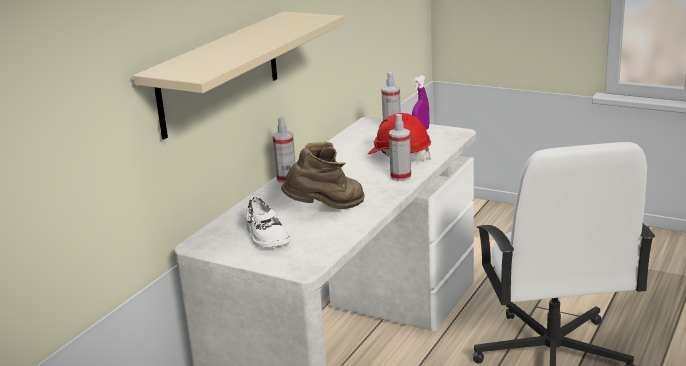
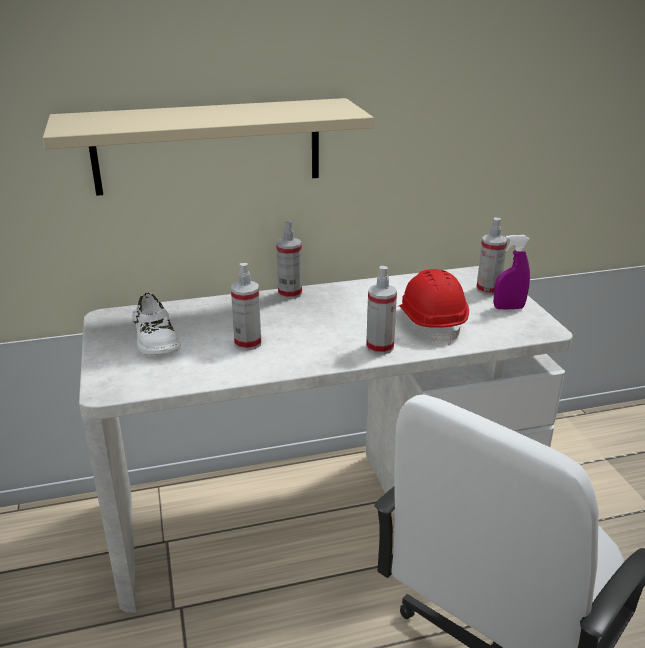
camera: 45 degrees right, 5 degrees up
(266, 236) = (155, 340): white shoe -> white shoe turned 45 degrees counterclockwise
(326, 210) = (248, 343): brown boot -> spray bottle

